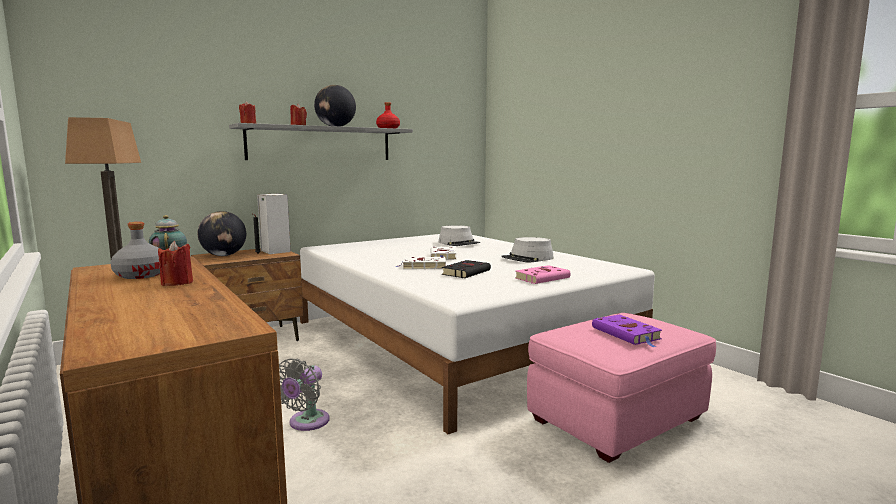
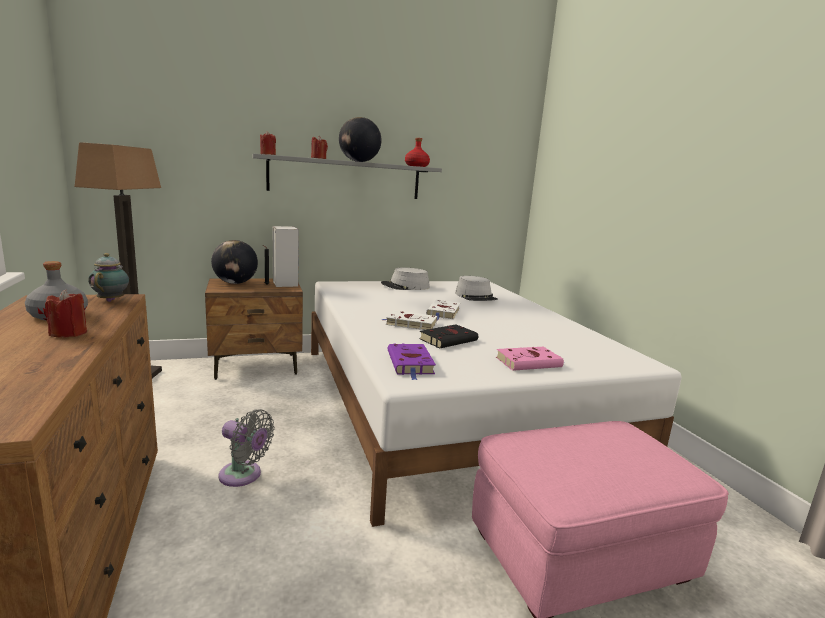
camera: 15 degrees right, 5 degrees up
(306, 423) = (243, 476): grey fan -> grey fan turned 105 degrees counterclockwise
(527, 258) = (535, 329): grey hat -> grey hat (405, 286)
(627, 334) = (600, 463): purple book -> purple book (411, 364)

